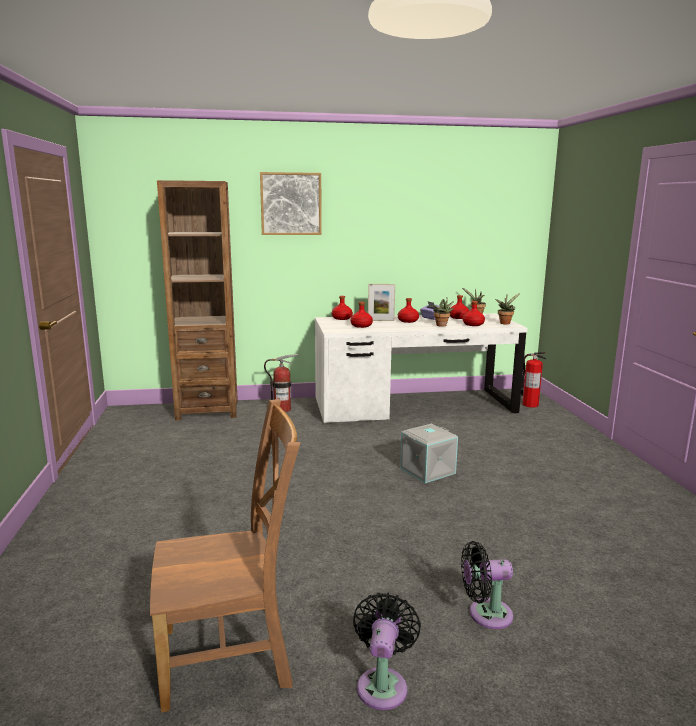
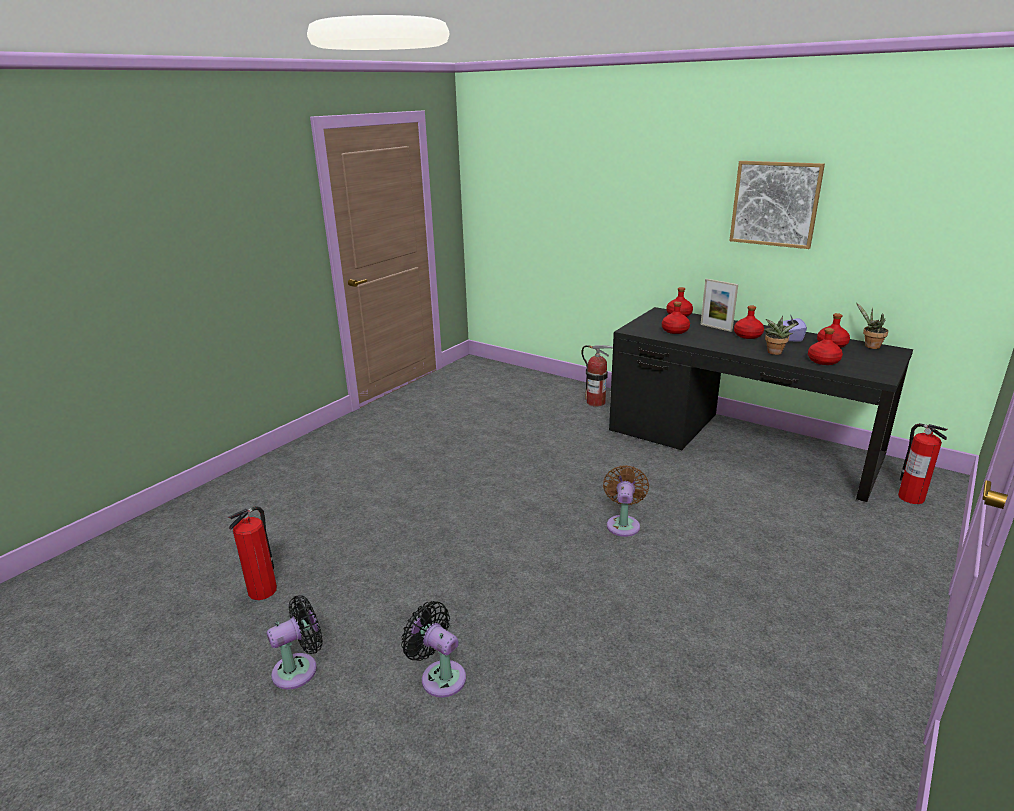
camera: 45 degrees right, 10 degrees up
(207, 410) = (533, 382): brown bookcase -> none
(232, 656) = (263, 590): brown chair -> fire extinguisher
(291, 204) = (641, 168): picture -> picture (775, 204)
(413, 405) = (740, 443): white desk -> black desk
(428, 471) = (623, 524): grey storage box -> brown fan
(505, 323) = (880, 369): potted plant -> none

